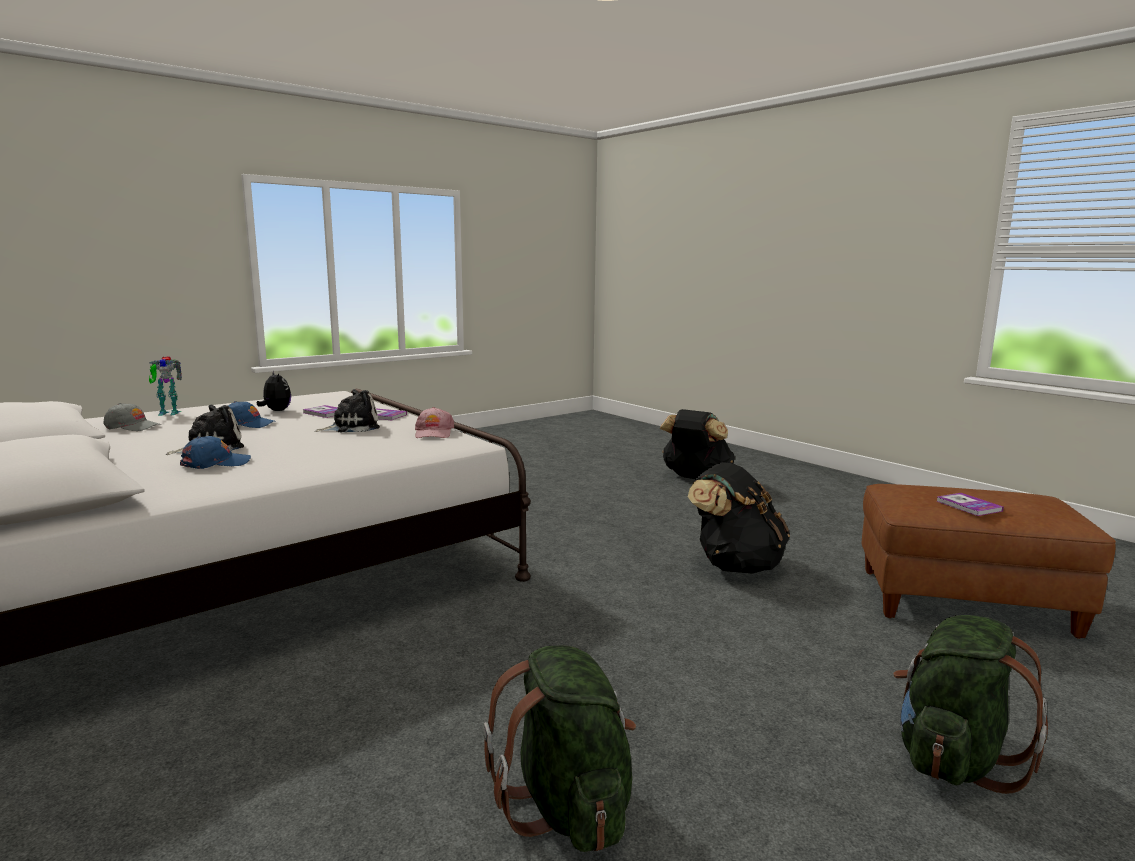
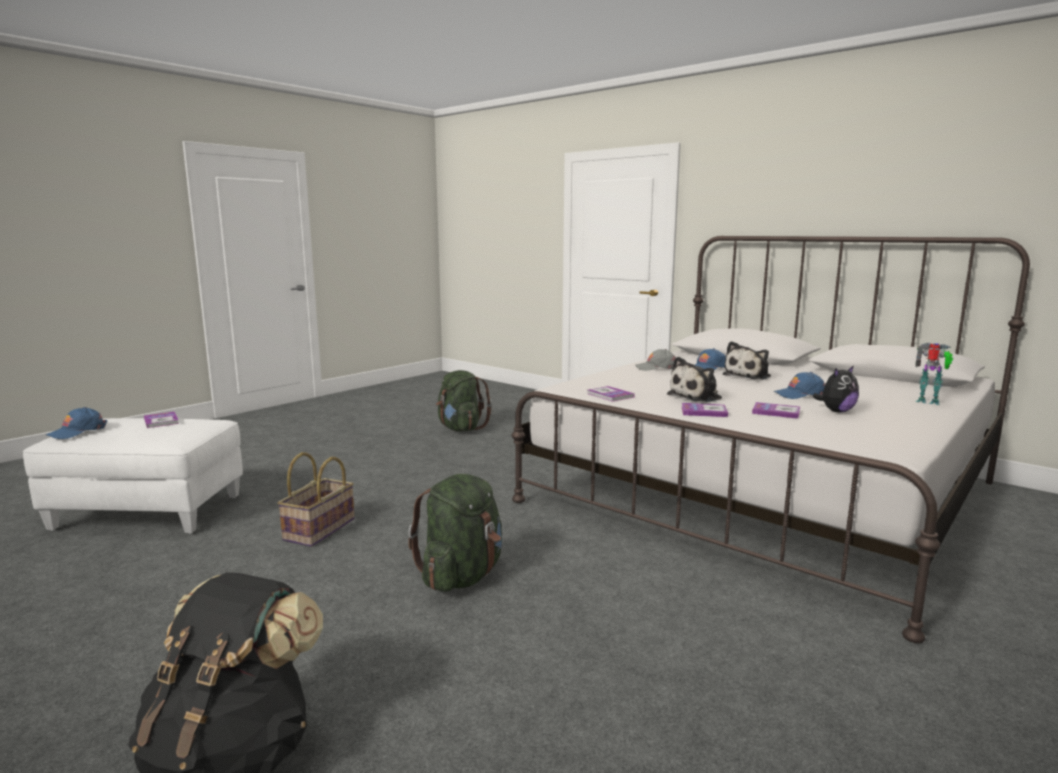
camera: 170 degrees right, 0 degrees up
(132, 427) = (882, 387): grey cap -> grey cap (656, 368)
(168, 413) = (929, 402): toy robot -> toy robot turned 60 degrees clockwise
(276, 411) = (836, 411): plush toy -> plush toy turned 75 degrees counterclockwise
(434, 433) = (610, 395): pink cap -> book
(735, 565) = (320, 530): black backpack -> basket
(953, 758) = (295, 446): green backpack -> green backpack (462, 576)
(965, 602) = (146, 513): brown ottoman -> white ottoman
(1032, 497) = (77, 432): none -> blue cap

